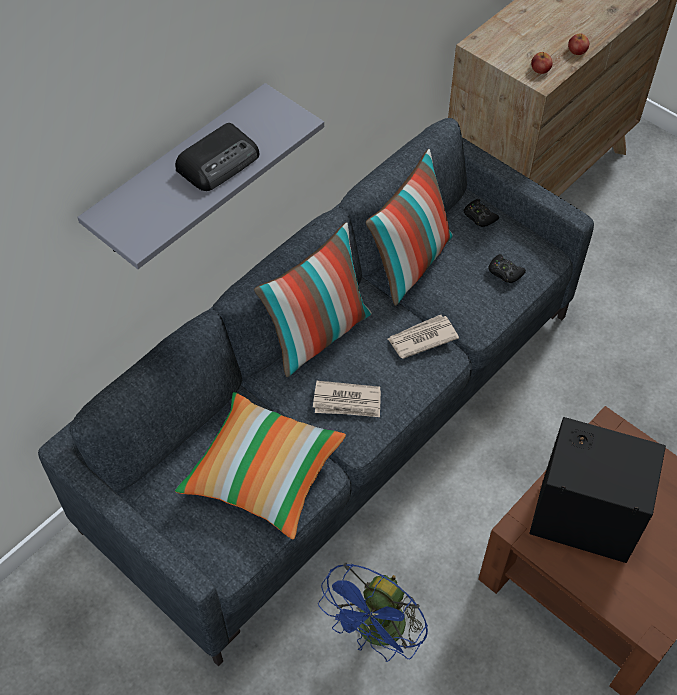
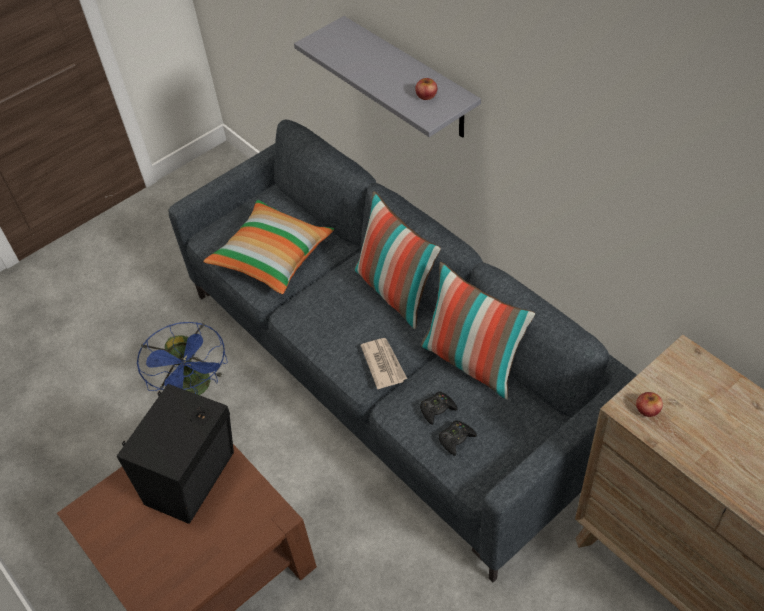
camera: 100 degrees right, 5 degrees down
(219, 162) = (387, 76): radio -> none
(347, 402) = (325, 308): newspaper -> none
(377, 634) = (196, 389): blue fan -> blue fan turned 150 degrees counterclockwise
(479, 217) = (532, 426): black game controller -> black game controller (437, 409)
(577, 50) = (687, 453): apple -> apple (426, 95)

